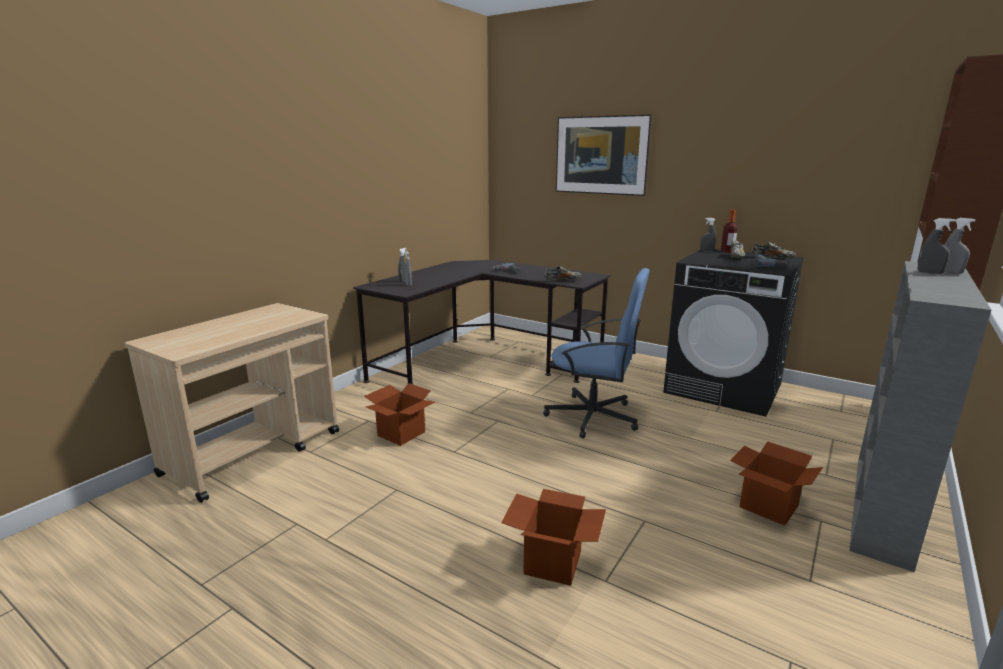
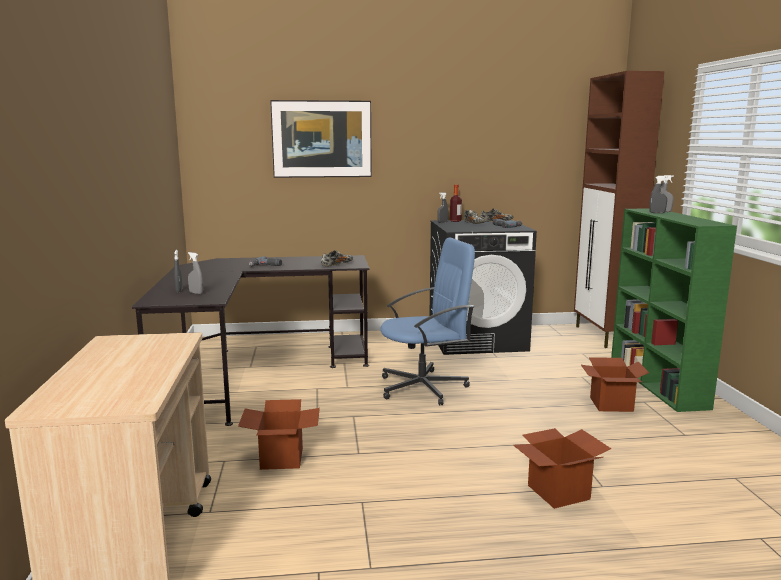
camera: 40 degrees left, 5 degrees down
(882, 508) = (658, 384): grey bookcase -> green bookcase

